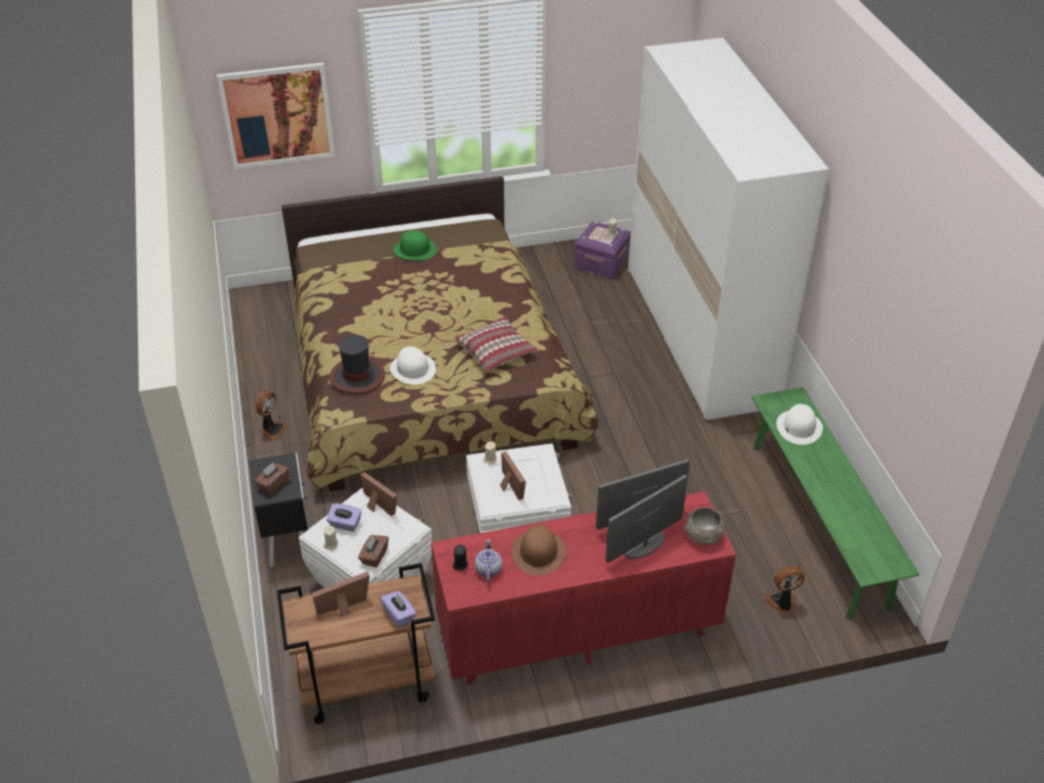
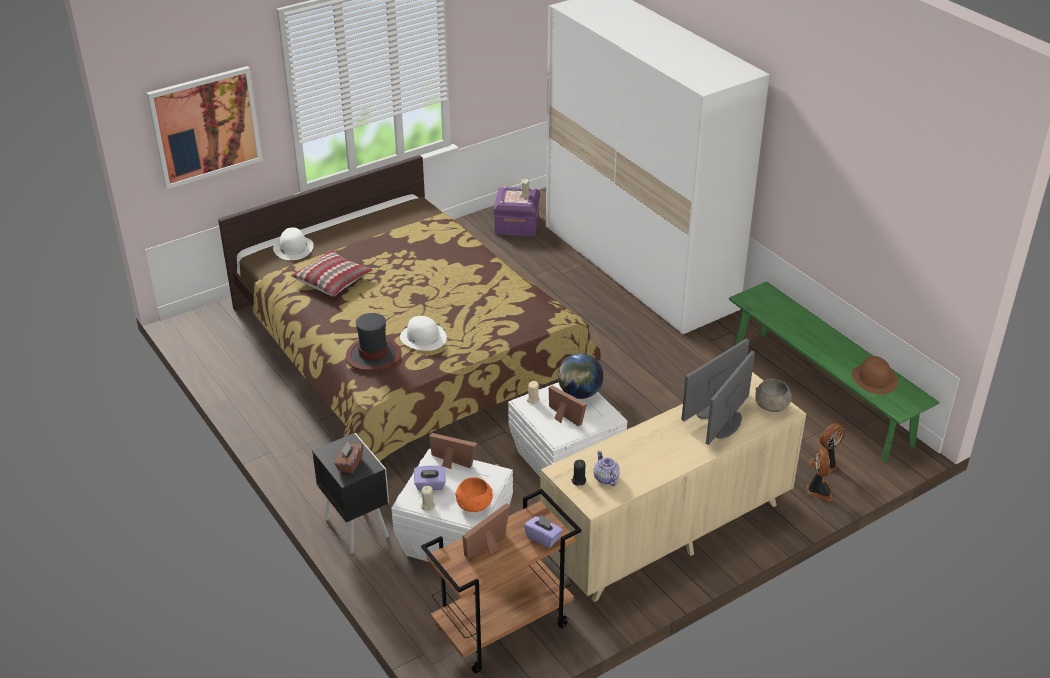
camera: 20 degrees left, 5 degrees down
(272, 429) = (282, 435): fan -> fan (818, 490)
(374, 556) = (474, 505): brown tissue box -> orange bowl
(414, 250) = (362, 237): green hat -> none
(496, 351) = (492, 306): pillow -> pillow (332, 280)
(538, 552) = (641, 453): brown hat -> brown hat (874, 379)
(539, 464) = (579, 393): none -> globe
(577, 632) = (667, 532): red dresser -> beige dresser
(799, 427) = (781, 313): white hat -> white hat (293, 248)

